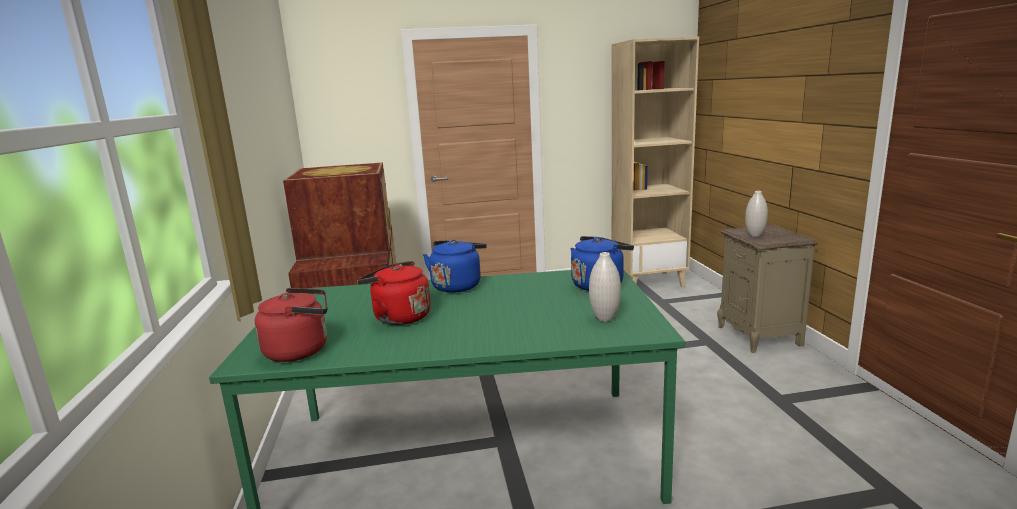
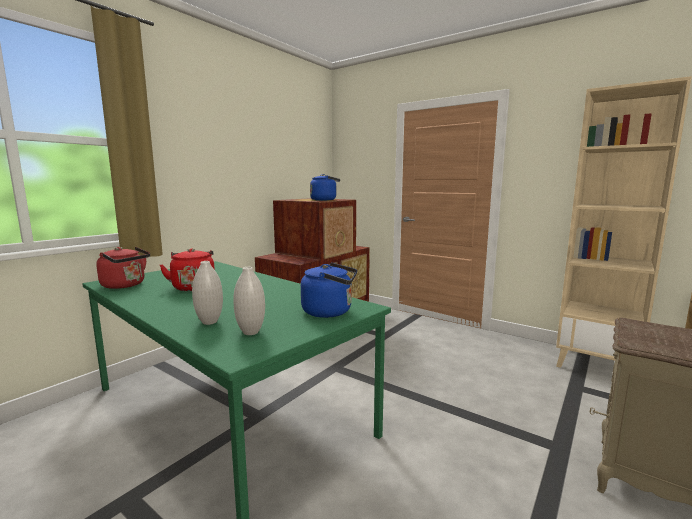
camera: 45 degrees right, 5 degrees down
(457, 285) = (267, 282): blue kettle -> blue kettle (325, 200)
(754, 235) = (646, 334): white vase -> white vase (209, 322)

